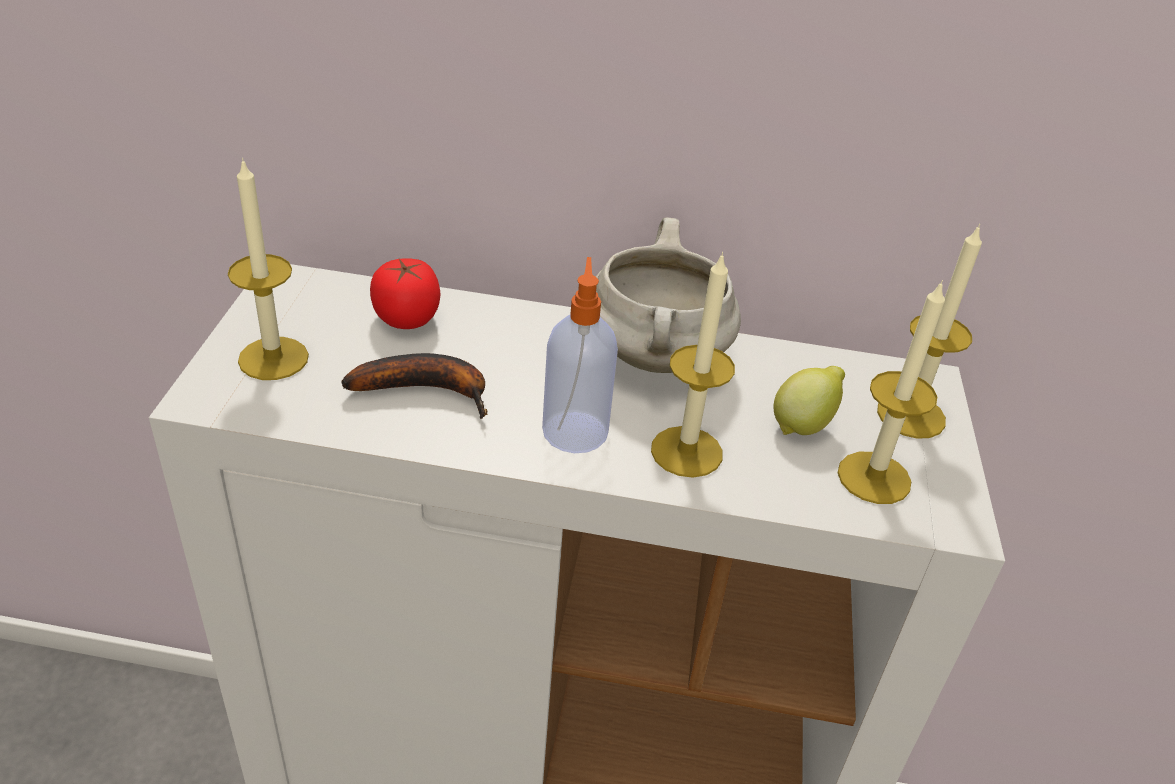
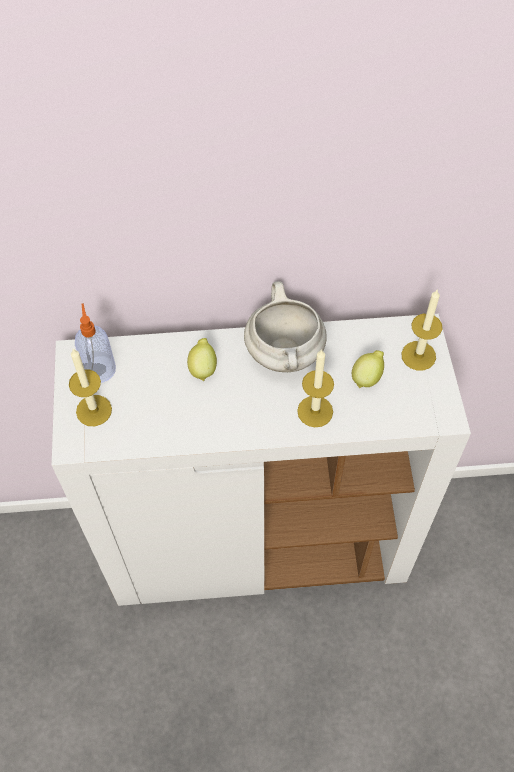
camera: 10 degrees left, 20 degrees up
(407, 318) = (149, 362): tomato -> none
(429, 390) = (179, 408): banana -> none
(498, 345) = (203, 368): none -> lemon
(575, 429) = (258, 413): soap dispenser -> soap dispenser (99, 368)
(874, 477) = (406, 401): candle -> none

